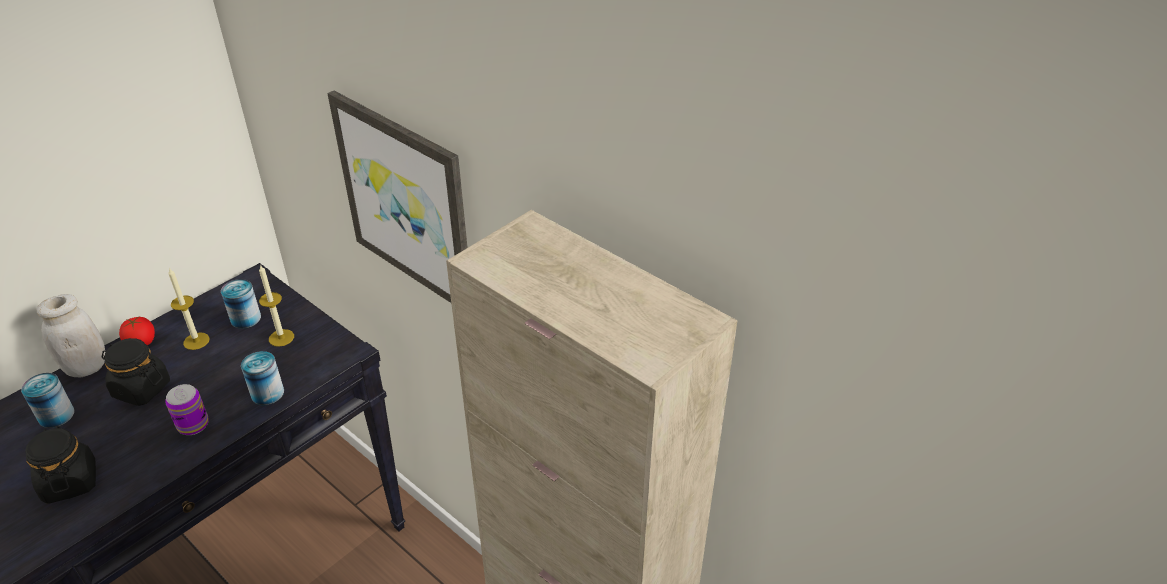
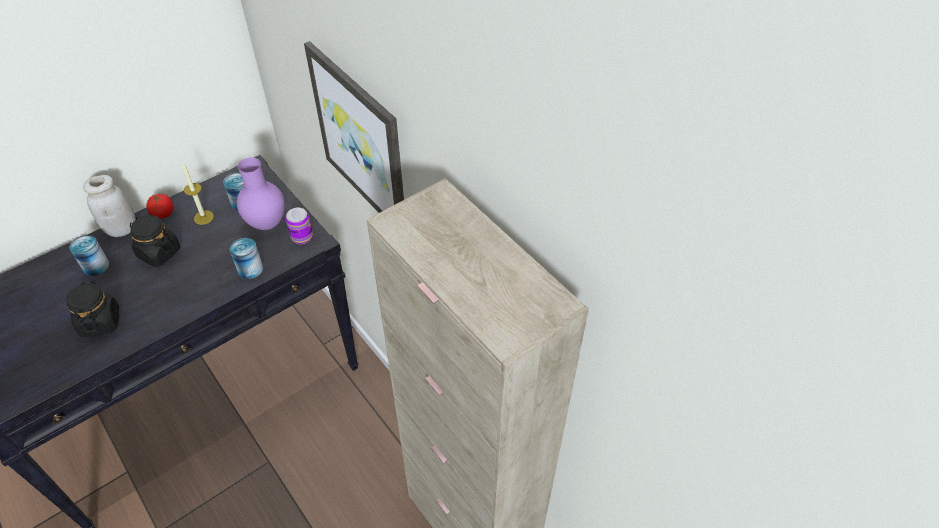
camera: 10 degrees right, 10 degrees up
(193, 425) = (192, 288): can -> can (302, 237)
(281, 338) = (267, 223): candle -> purple vase

